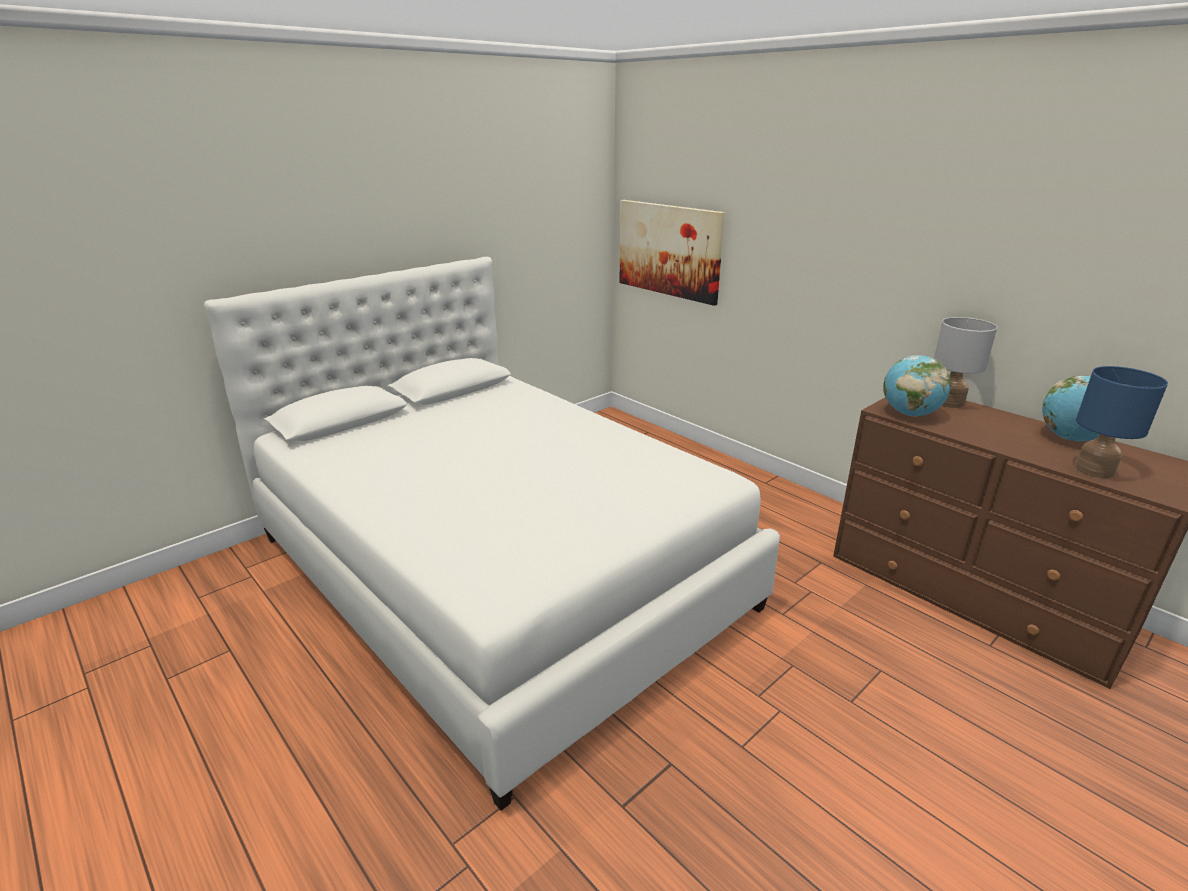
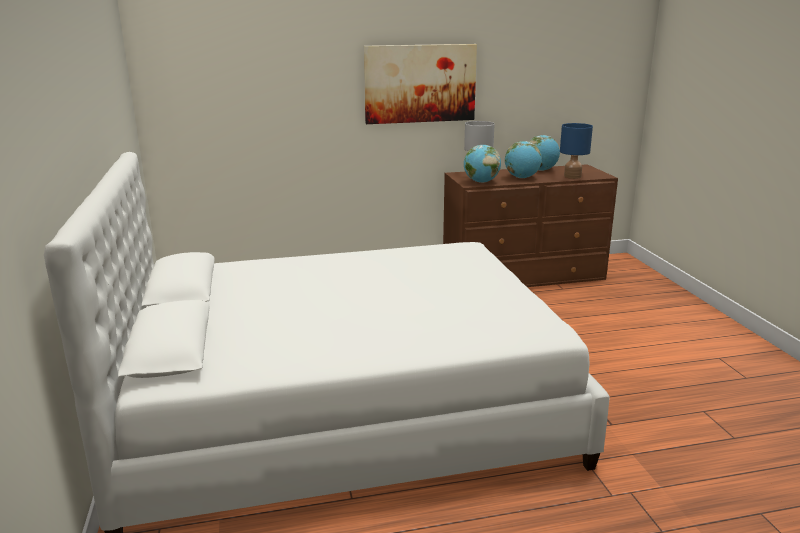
camera: 60 degrees left, 5 degrees down
(669, 250) = (216, 124): picture -> picture (420, 83)
(993, 434) = (522, 178): none -> globe

